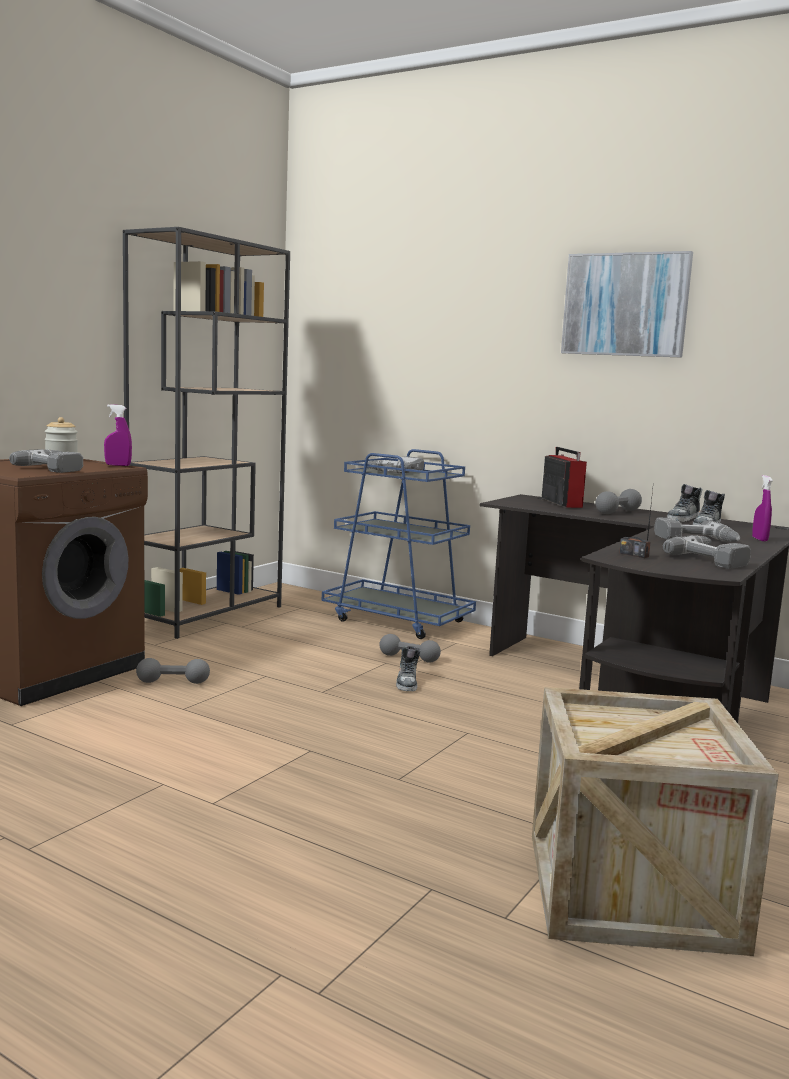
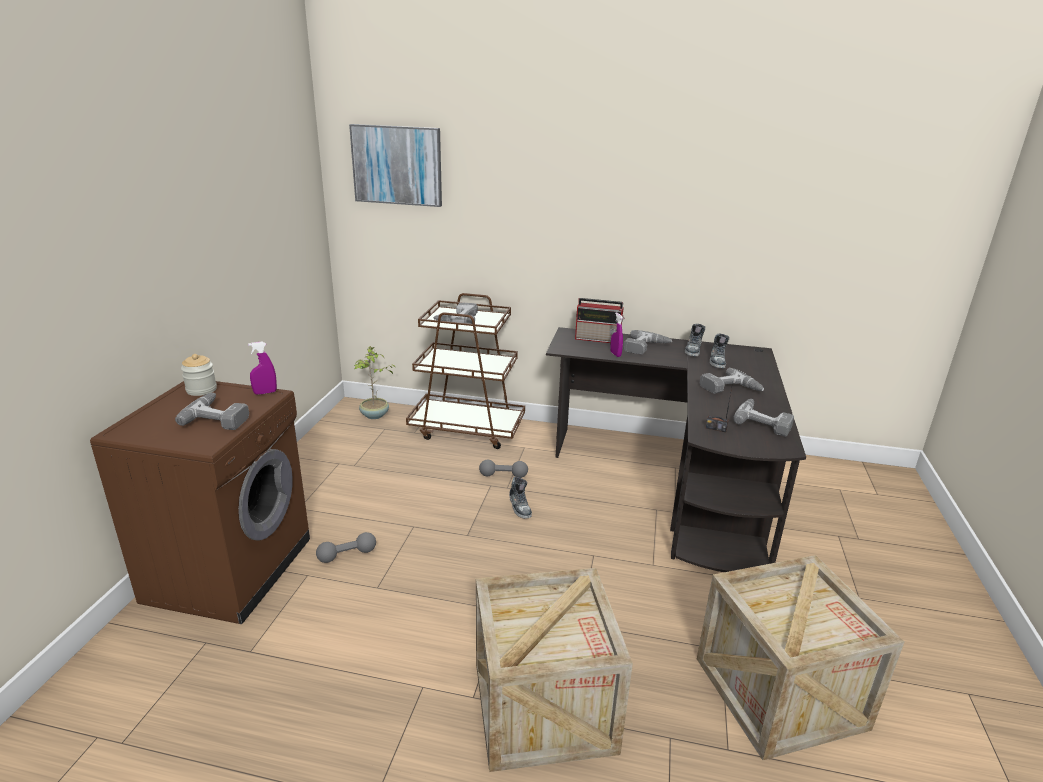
camera: 20 degrees left, 15 degrees up
(207, 615) = (316, 456): bookcase -> none
(289, 828) = (543, 706): none -> crate
(298, 598) = (374, 416): none -> potted plant
(398, 621) = (467, 429): blue cart -> brown cart
(561, 502) = (599, 339): radio -> radio turned 135 degrees clockwise
(617, 512) = (646, 348): grey dumbbell -> power drill
(625, 305) = (641, 181): picture -> picture (397, 165)
(759, 539) = (762, 376): purple spray bottle -> purple spray bottle (615, 354)

